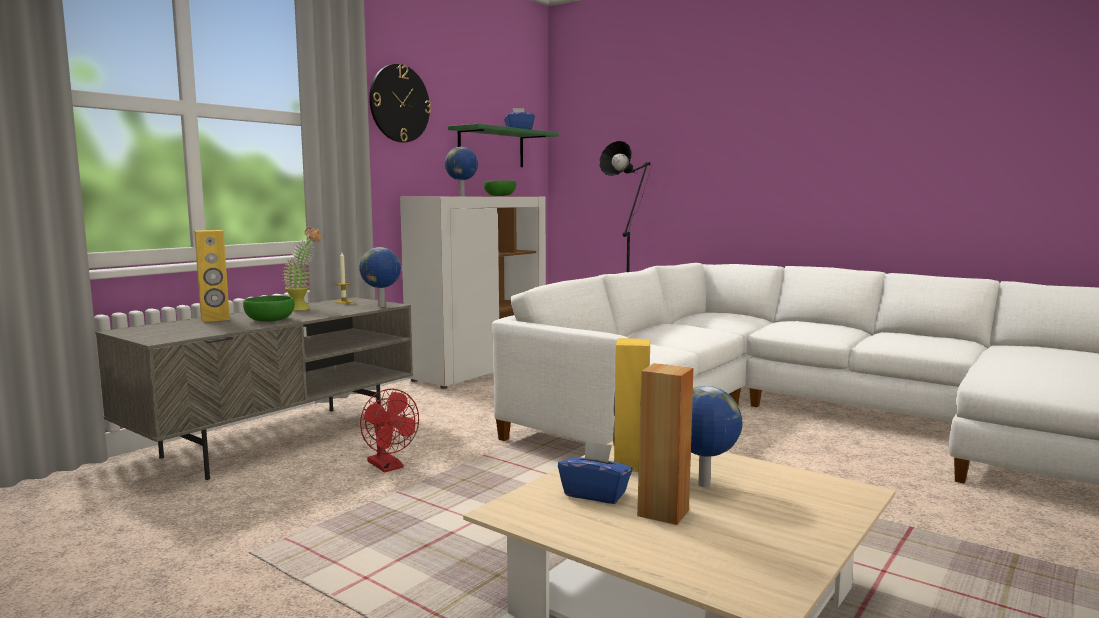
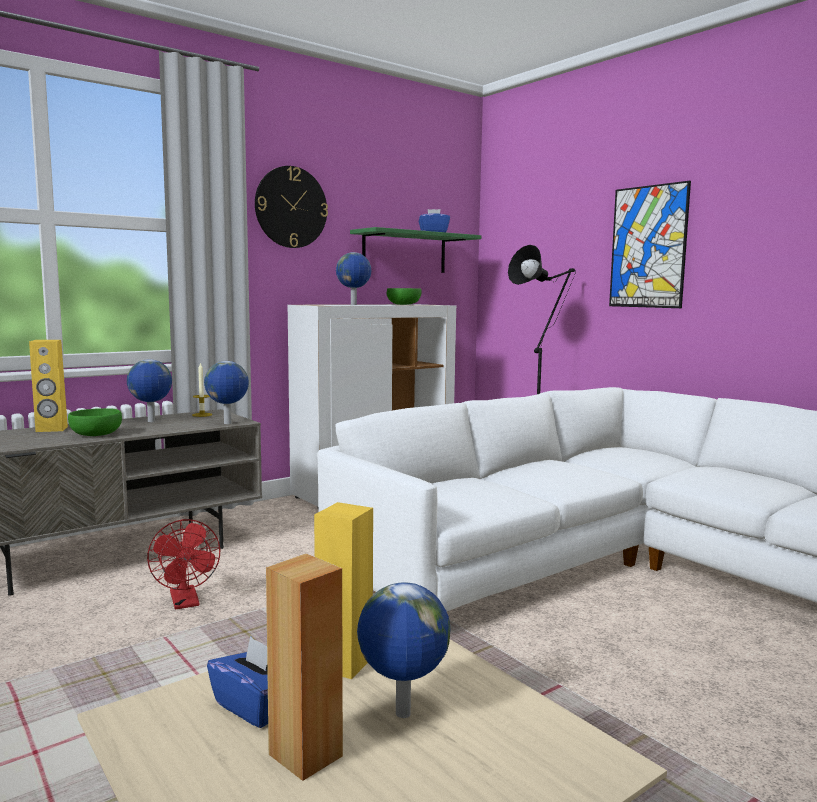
camera: 15 degrees right, 0 degrees up
(304, 308) = (151, 421): potted plant -> globe
(714, 143) = (648, 247): none -> picture

